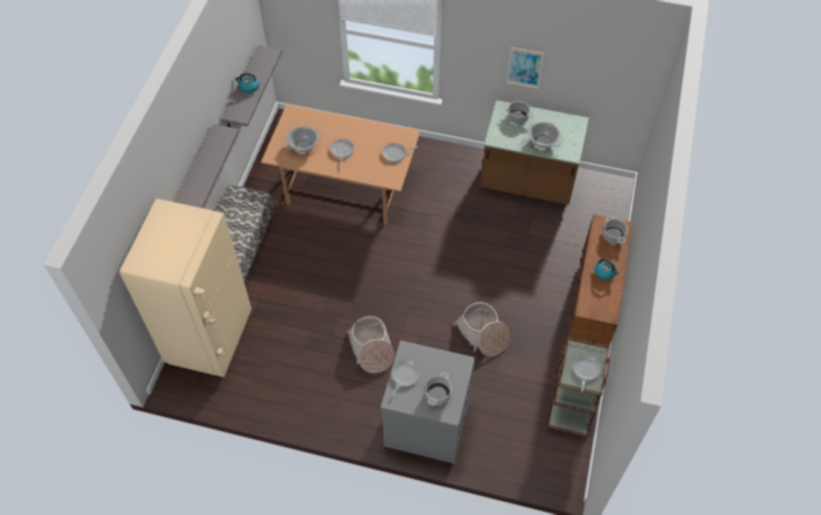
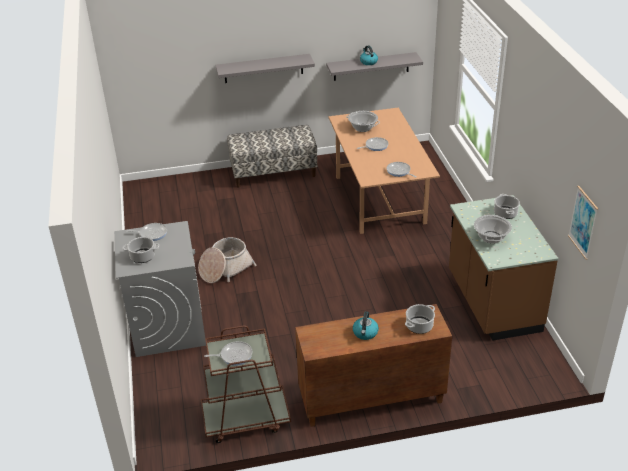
camera: 65 degrees right, 20 degrees down
(210, 338) = (184, 189): beige fridge -> none
(482, 334) = (285, 330): basket -> none
(524, 68) = (534, 163): picture -> picture (583, 222)

